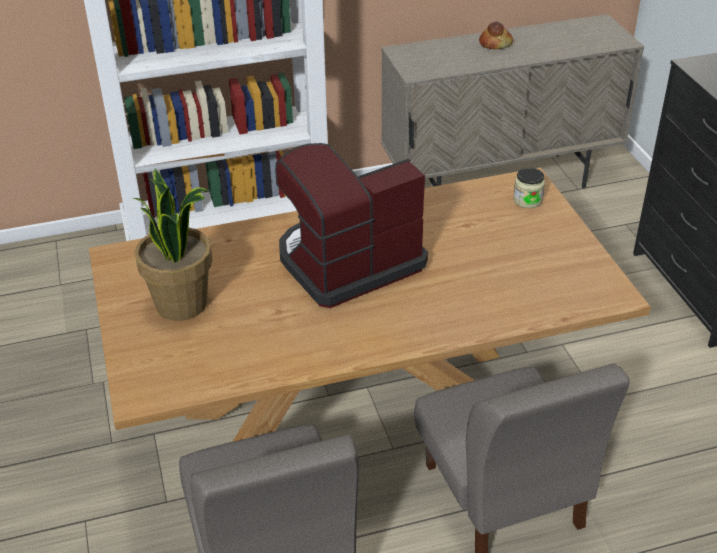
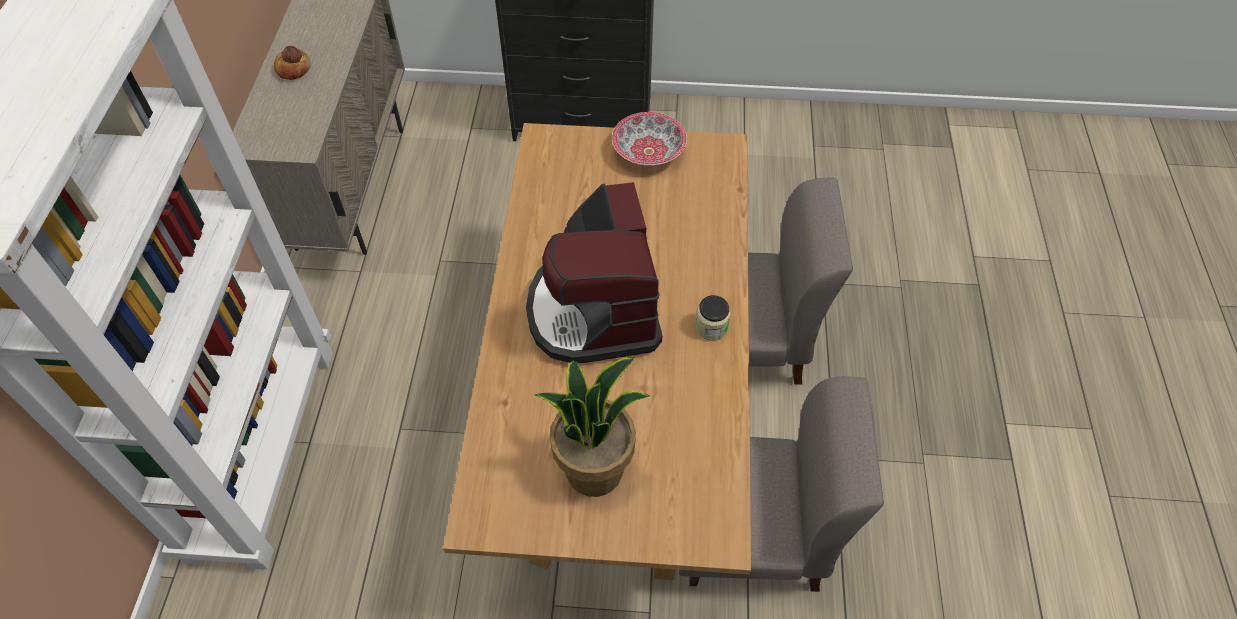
camera: 70 degrees left, 15 degrees up
(527, 200) = (570, 150): jar -> jar (711, 327)
(565, 247) = (649, 152): none -> bowl

